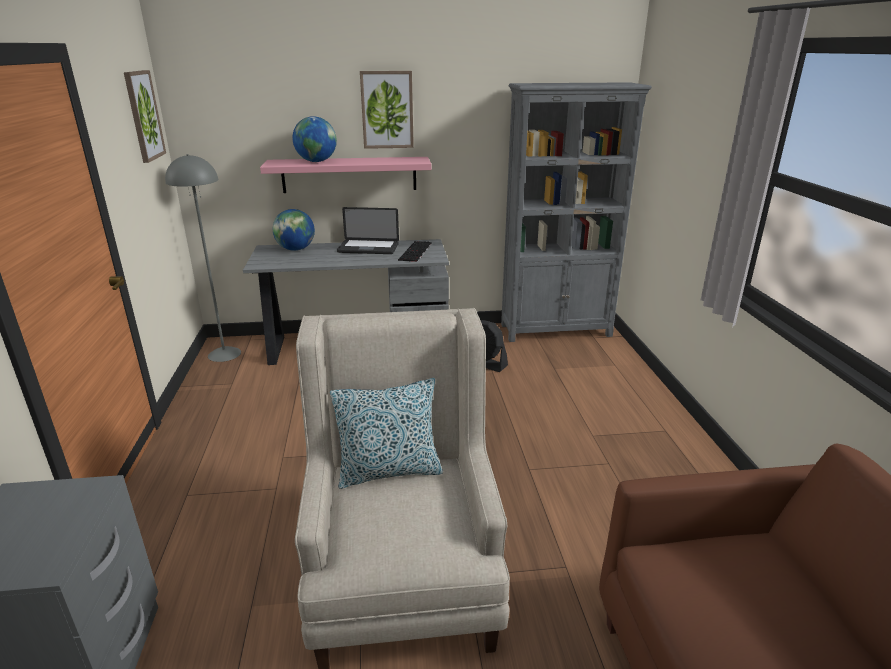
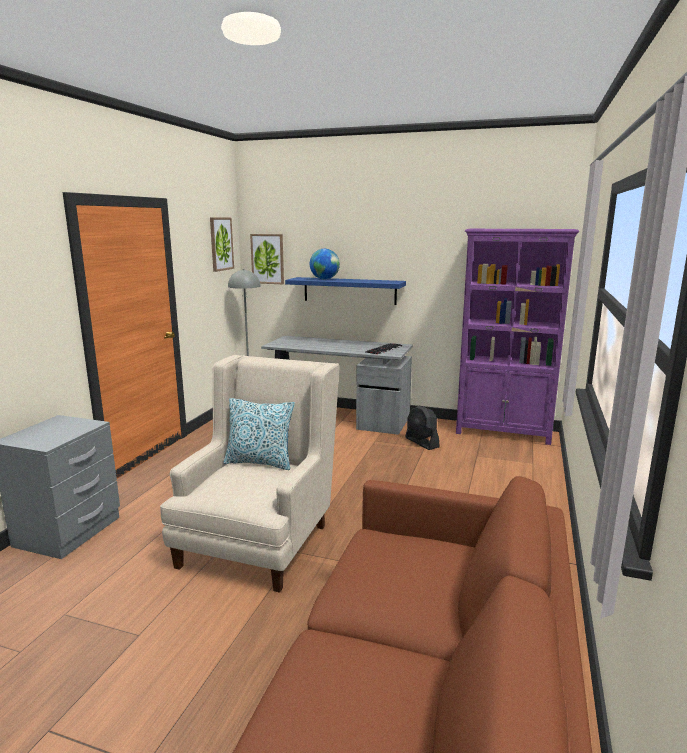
camera: 25 degrees right, 10 degrees down
(296, 249) = (305, 340): globe -> none
(349, 174) = (349, 290): pink shelf -> blue shelf
(368, 248) = (353, 344): laptop -> none
(387, 110) = (378, 246): picture -> picture (267, 259)
(556, 330) = (503, 433): grey bookcase -> purple bookcase

